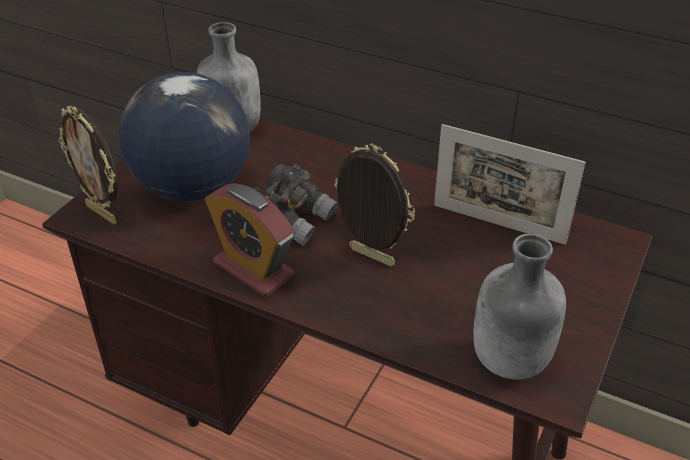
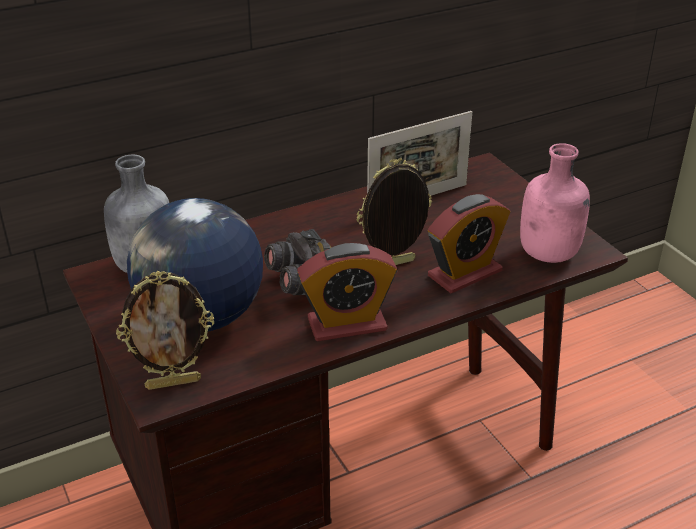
camera: 55 degrees left, 5 degrees down
(406, 310) = (464, 273): none -> alarm clock
(509, 361) = (549, 255): grey bottle -> pink bottle

